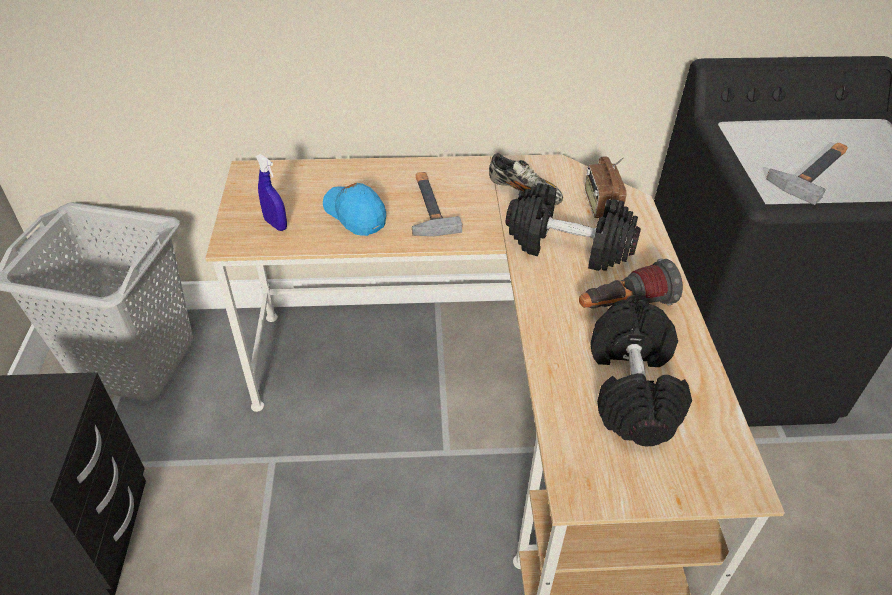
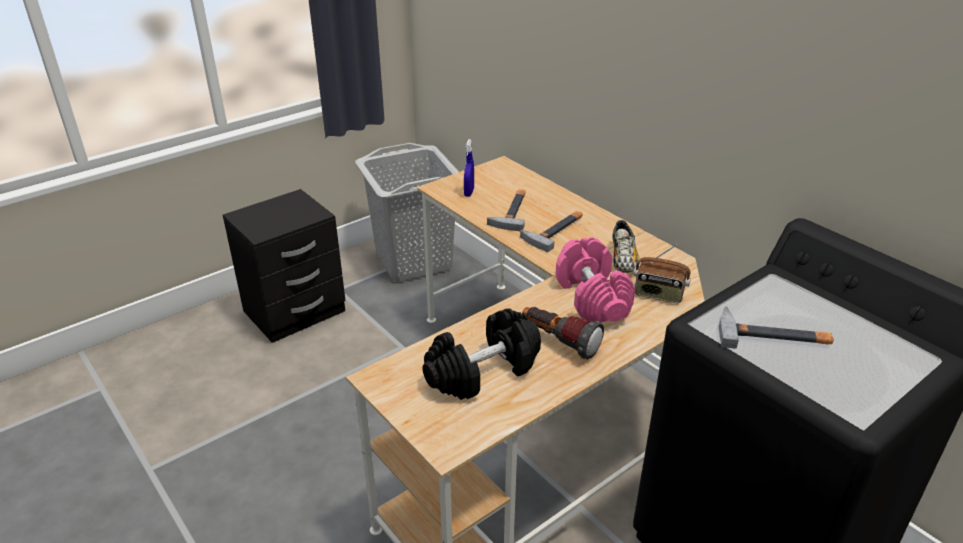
camera: 55 degrees right, 10 degrees down
(355, 215) = (512, 211): blue cap -> hammer
(568, 246) = (591, 297): black dumbbell -> pink dumbbell
(600, 205) = (658, 295): radio -> radio turned 120 degrees counterclockwise

